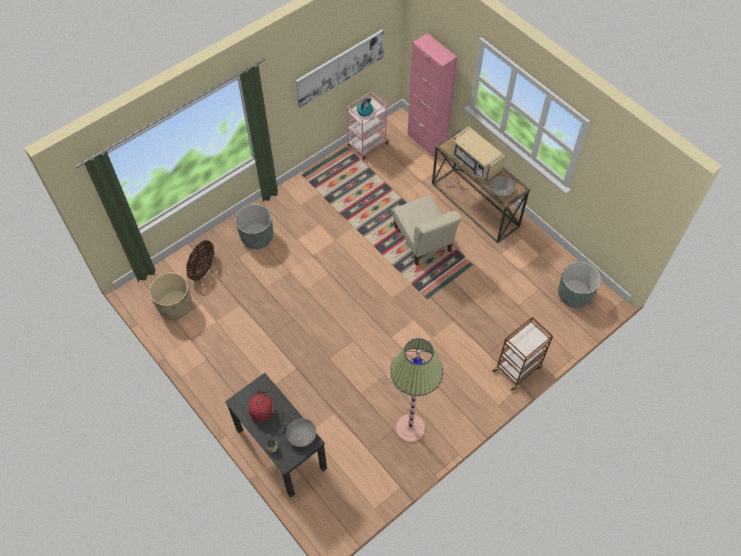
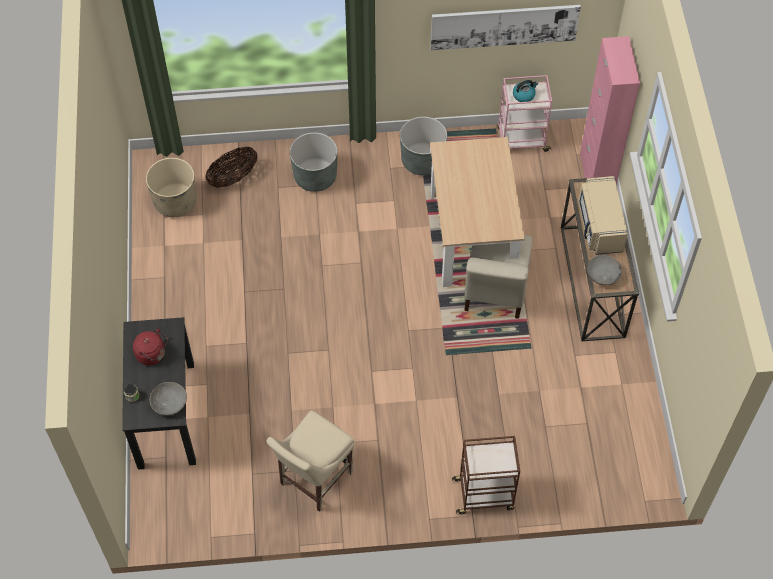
camera: 35 degrees right, 0 degrees up
(384, 218) = (472, 236): none -> beige dining table
(410, 428) = (313, 480): floor lamp -> beige chair
(574, 295) = (623, 455): grey planter -> grey planter (422, 160)

